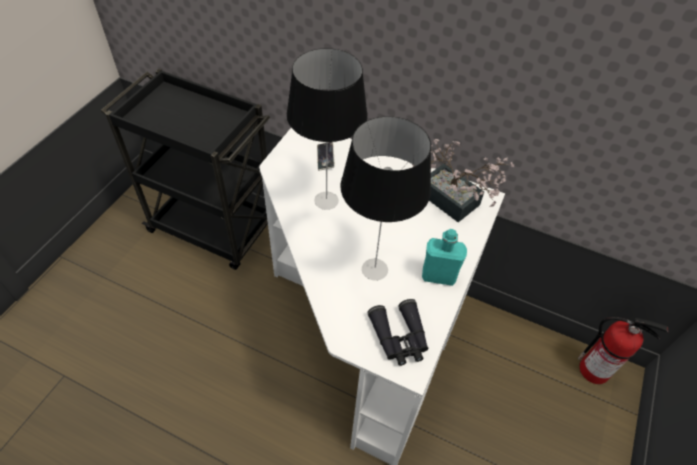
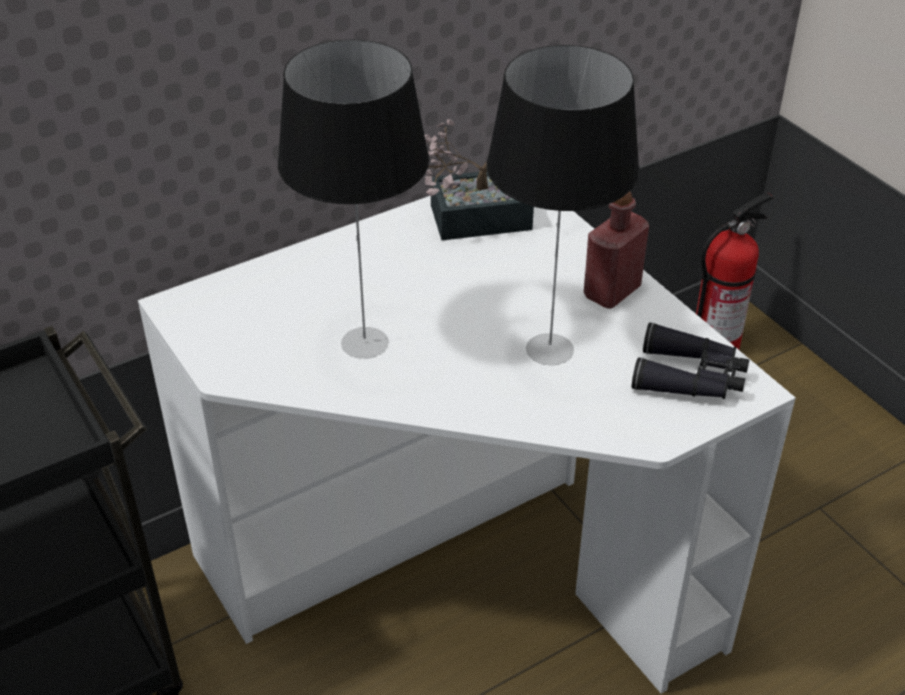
camera: 55 degrees left, 10 degrees down
(325, 157) = (267, 304): phone -> none
(438, 276) = (612, 292): turquoise bottle -> red bottle

